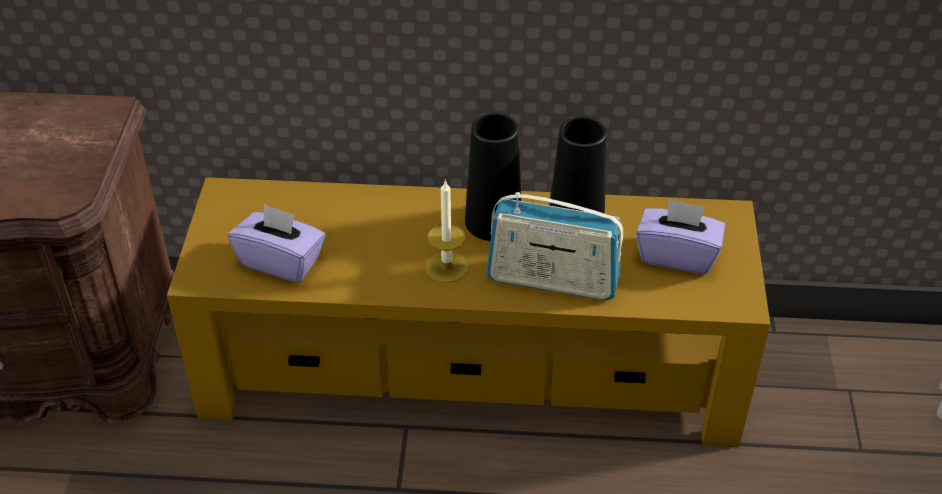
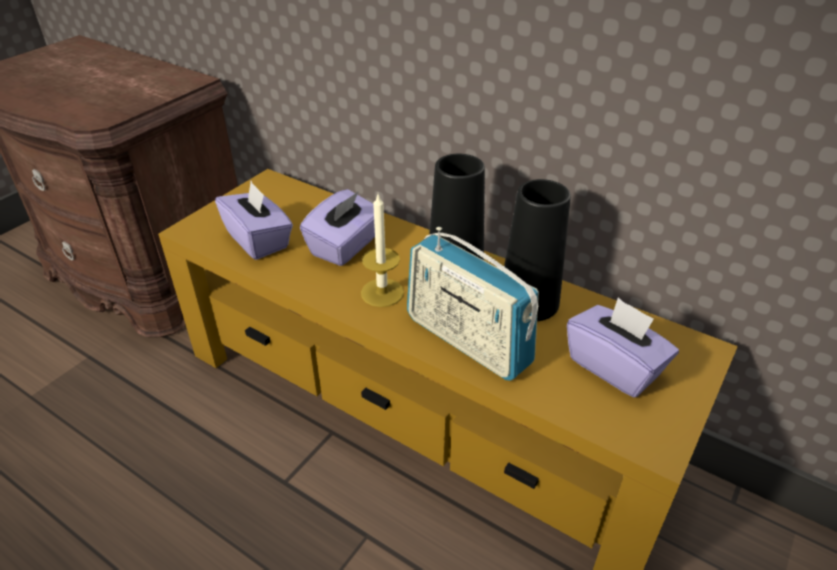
camera: 30 degrees right, 5 degrees down
(372, 235) = (345, 246): none -> purple tissue box

